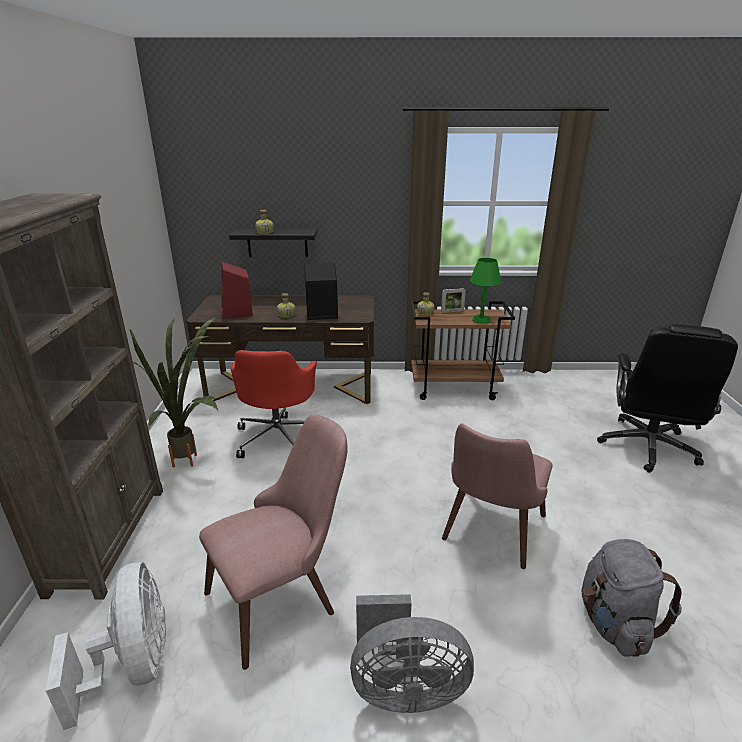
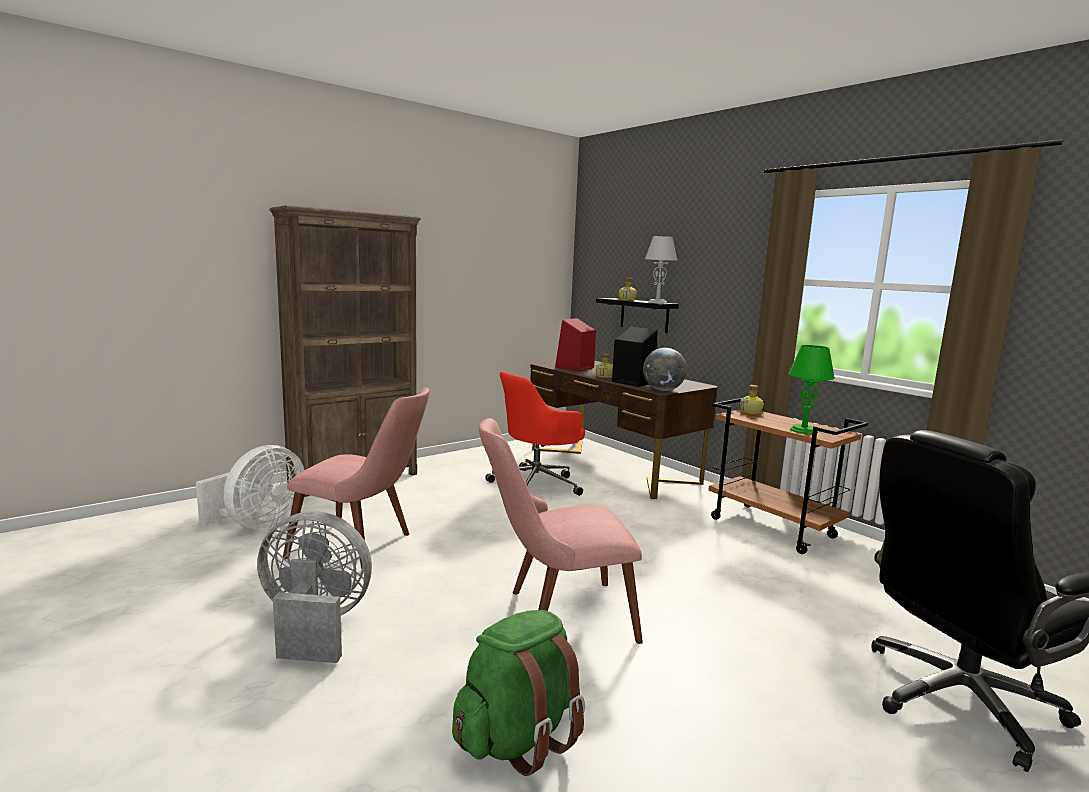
camera: 50 degrees right, 15 degrees down
(192, 462) = (459, 470): potted plant -> none
(303, 232) = (657, 302): none -> grey table lamp
(360, 316) = (663, 390): none -> globe
(404, 688) = (314, 626): grey fan -> grey fan turned 135 degrees clockwise
(452, 311) = (787, 419): picture frame -> none
(614, 623) = (518, 738): grey backpack -> green backpack

